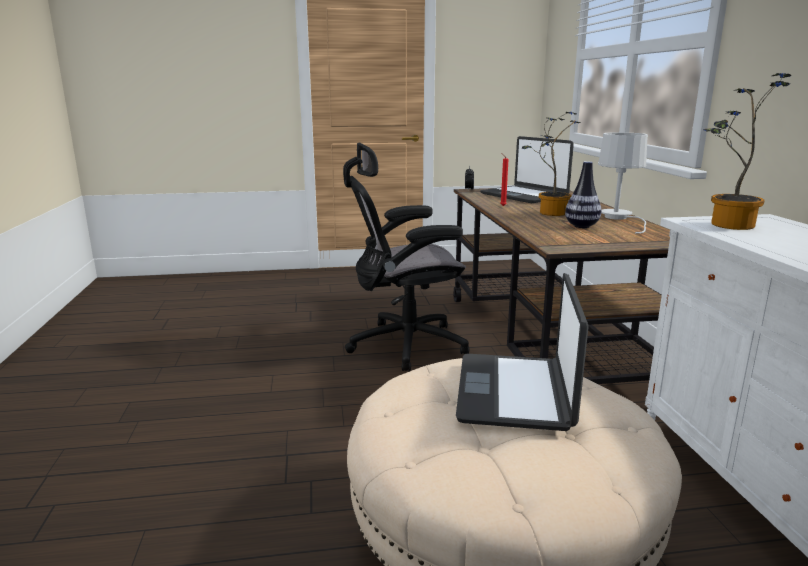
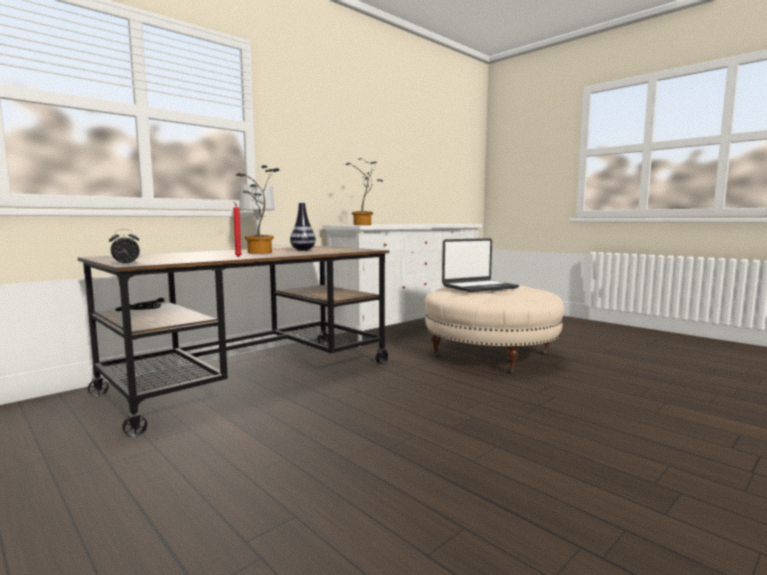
camera: 125 degrees left, 10 degrees down
(407, 346) = (315, 422): office chair -> none
(524, 196) = (167, 257): laptop -> none

